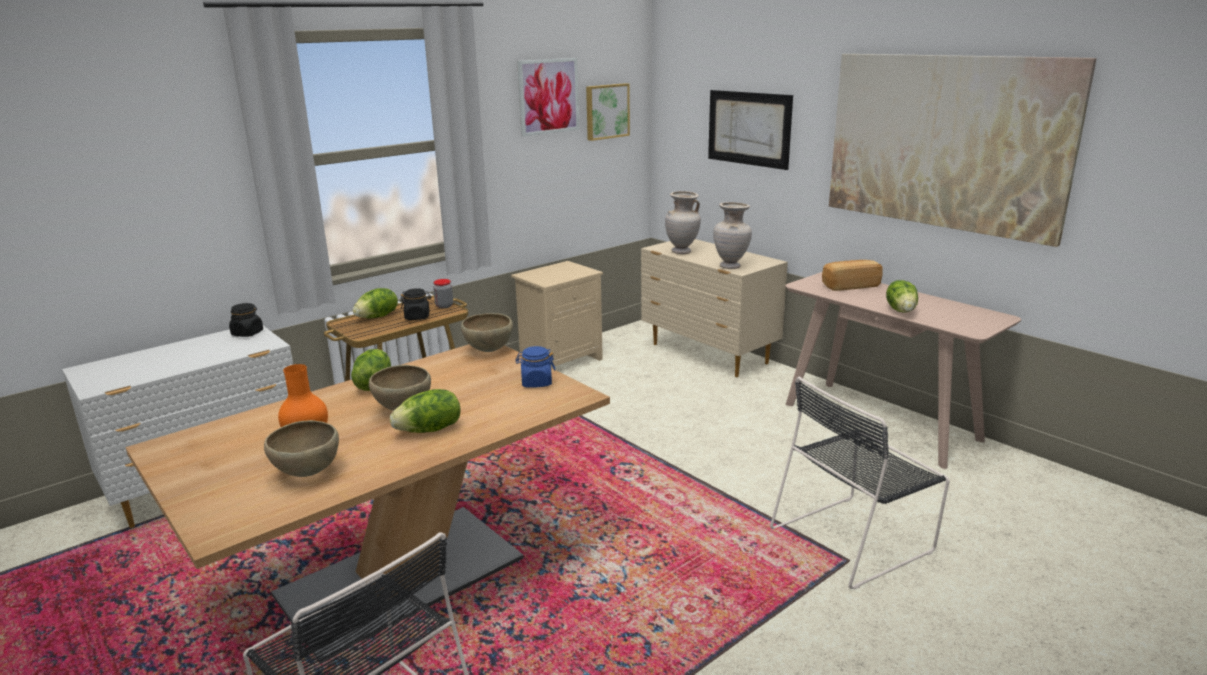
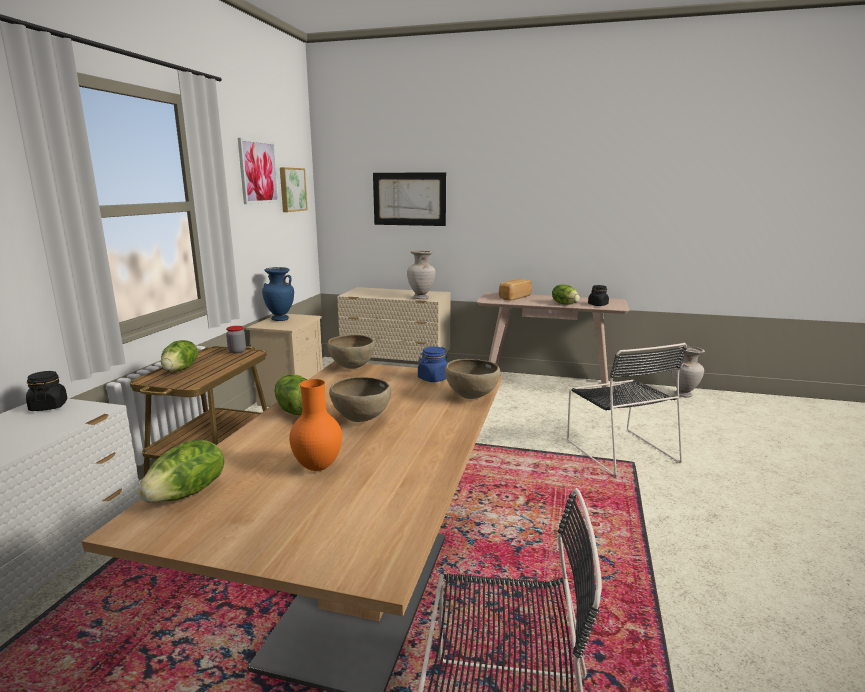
camera: 35 degrees left, 5 degrees down
(307, 473) = (369, 490): brown bowl -> brown bowl (471, 397)
(417, 317) = (225, 362): black jar -> black jar (598, 305)
(430, 430) = (415, 427): lettuce -> lettuce (188, 493)
(555, 270) = (280, 319): none -> blue vase
(682, 252) = (372, 295): beige vase -> beige vase (684, 395)
(854, 538) = (619, 449): black chair -> black chair turned 45 degrees counterclockwise
(944, 142) = (562, 196): picture -> none

